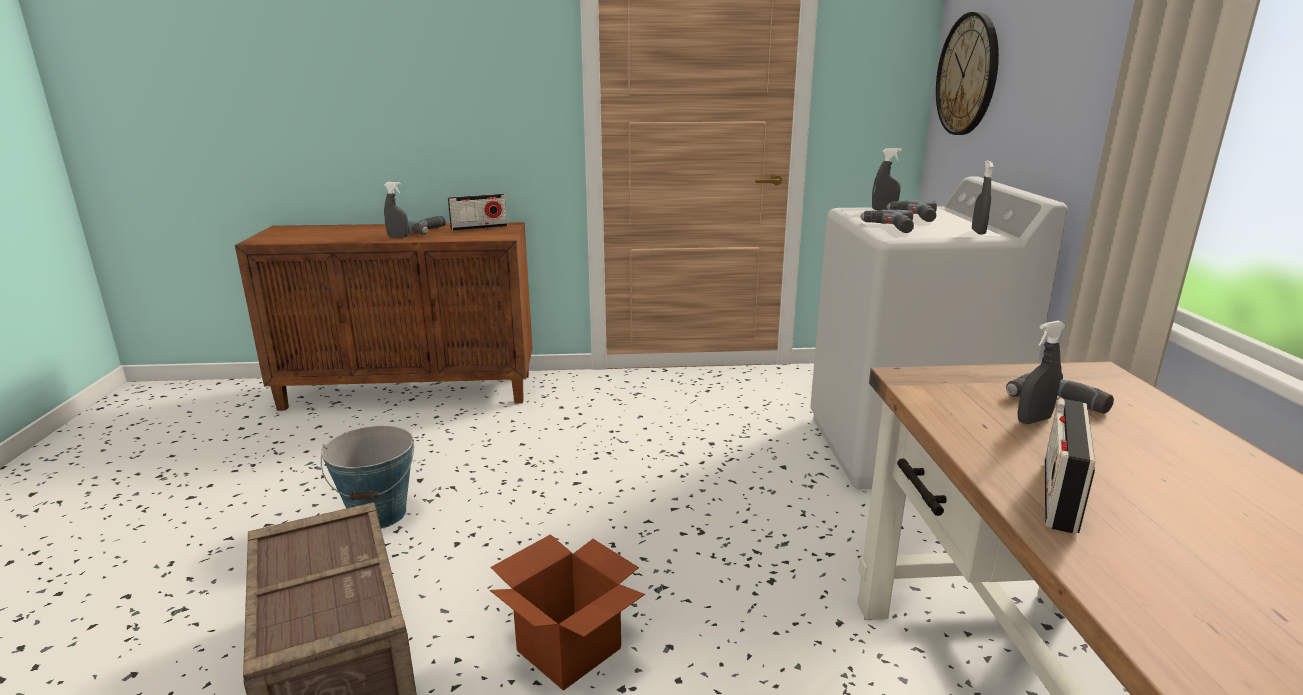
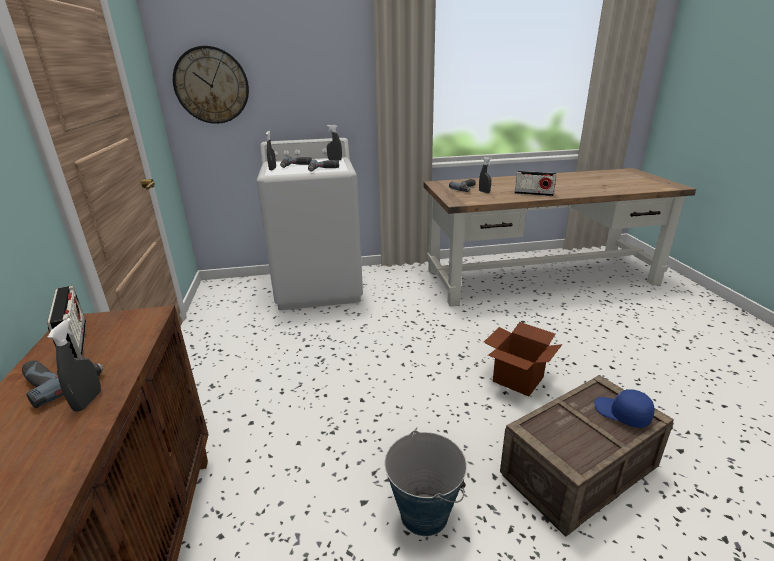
camera: 95 degrees left, 5 degrees up
(304, 613) = (621, 414): none -> blue cap

